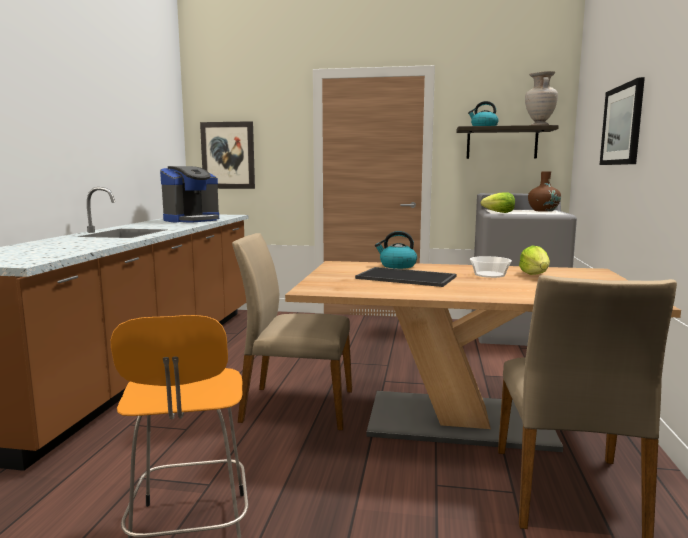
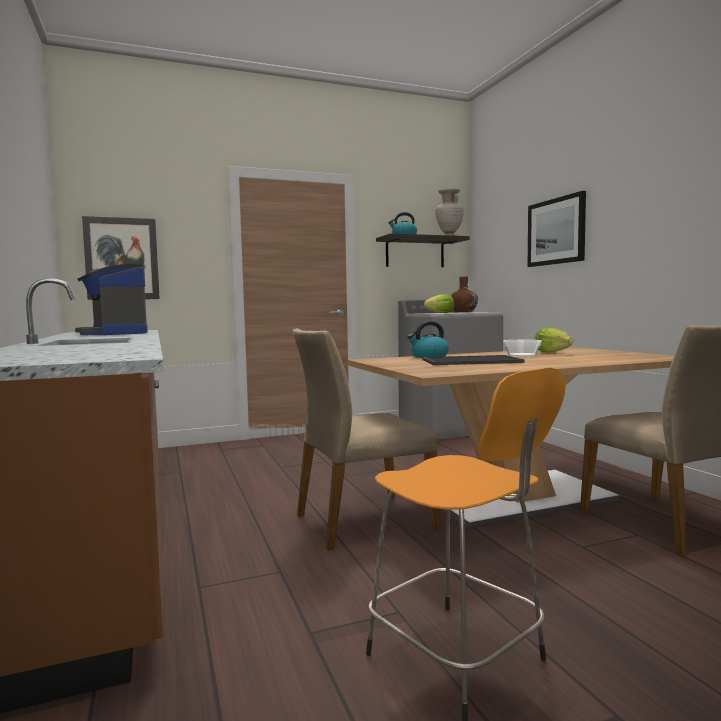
camera: 30 degrees left, 5 degrees down
(192, 220) = (114, 333): coffee machine -> coffee machine turned 135 degrees clockwise

